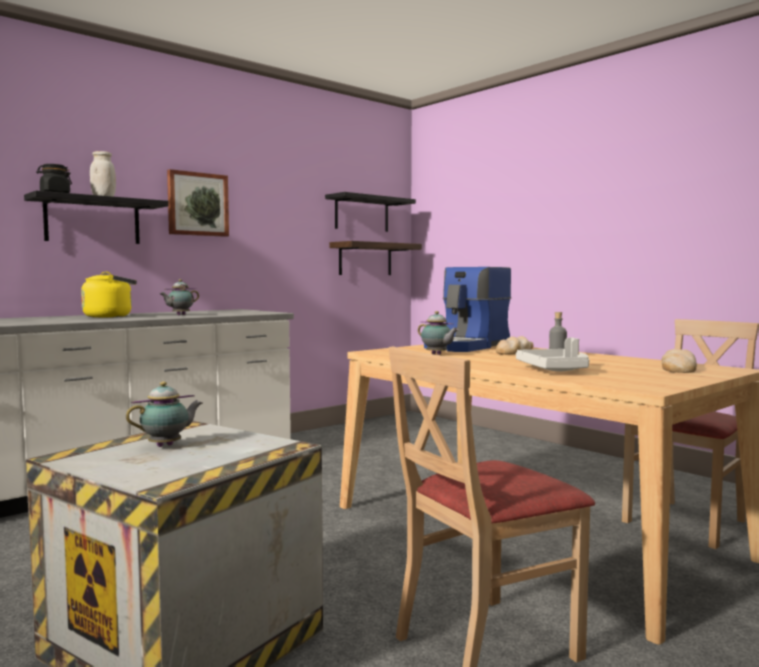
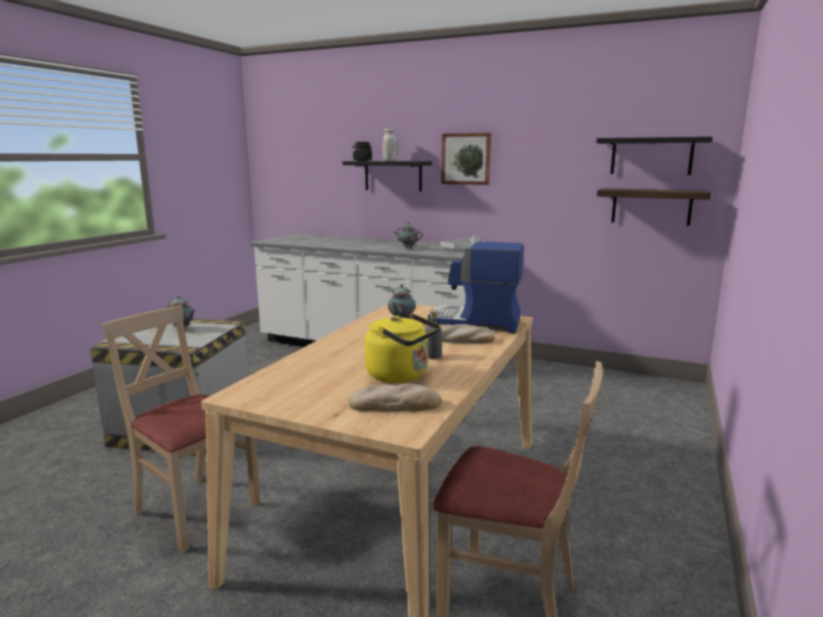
camera: 65 degrees right, 10 degrees up
(111, 316) = (374, 243): yellow kettle -> yellow kettle (401, 375)
(555, 370) = (332, 361): grey tray -> grey tray (463, 250)

